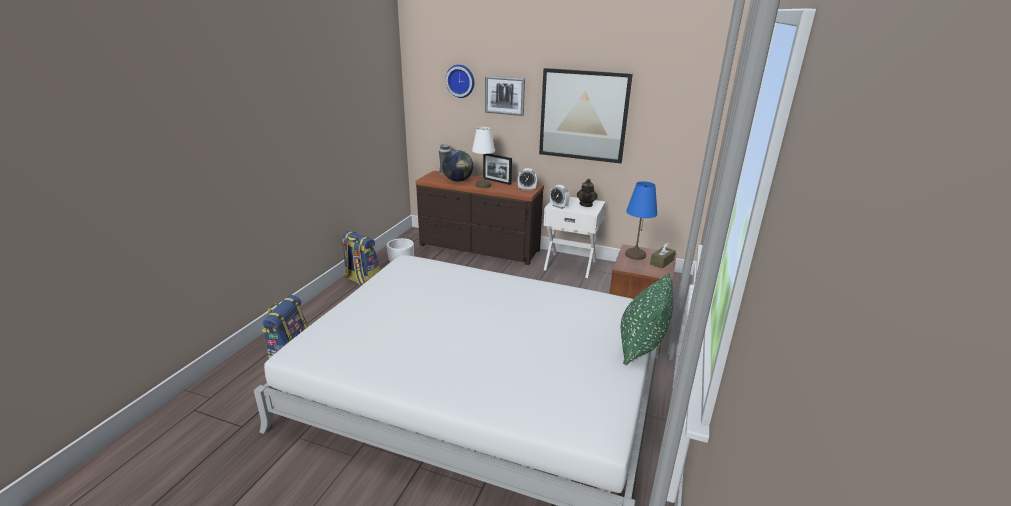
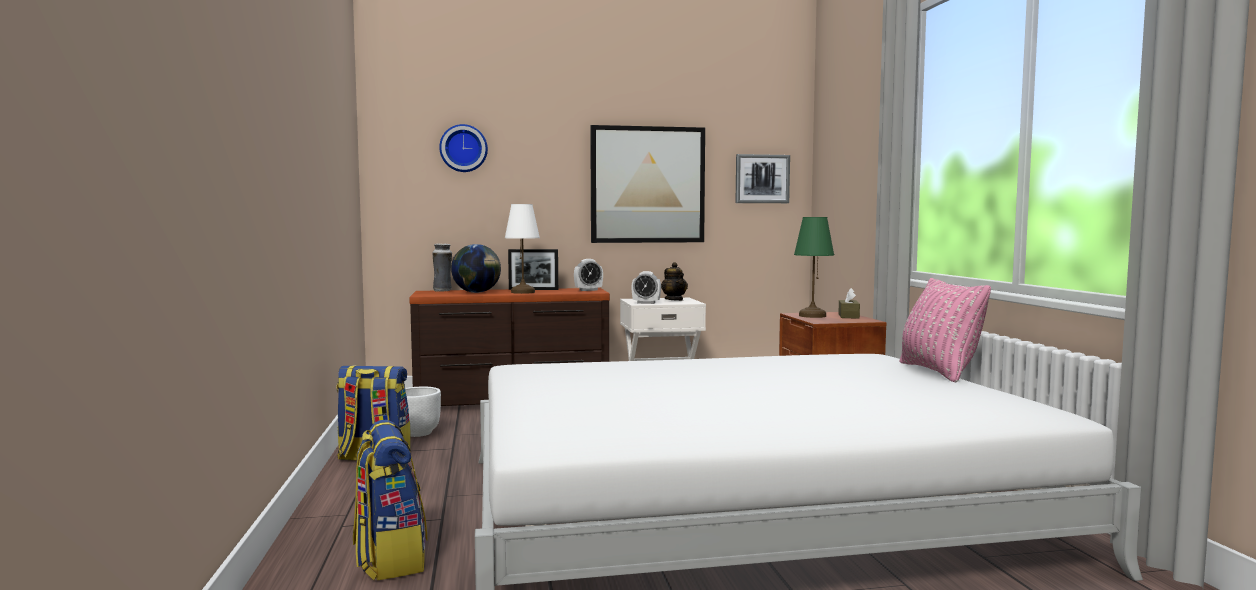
camera: 30 degrees left, 20 degrees down
(505, 95) = (534, 165): picture -> picture (762, 179)
(635, 255) = (811, 316): blue table lamp -> green table lamp
(641, 346) = (938, 372): green pillow -> pink pillow

